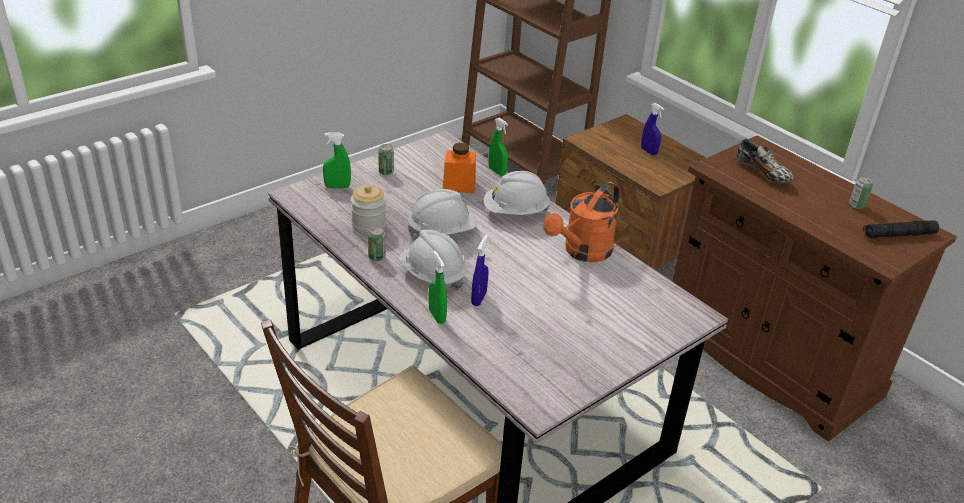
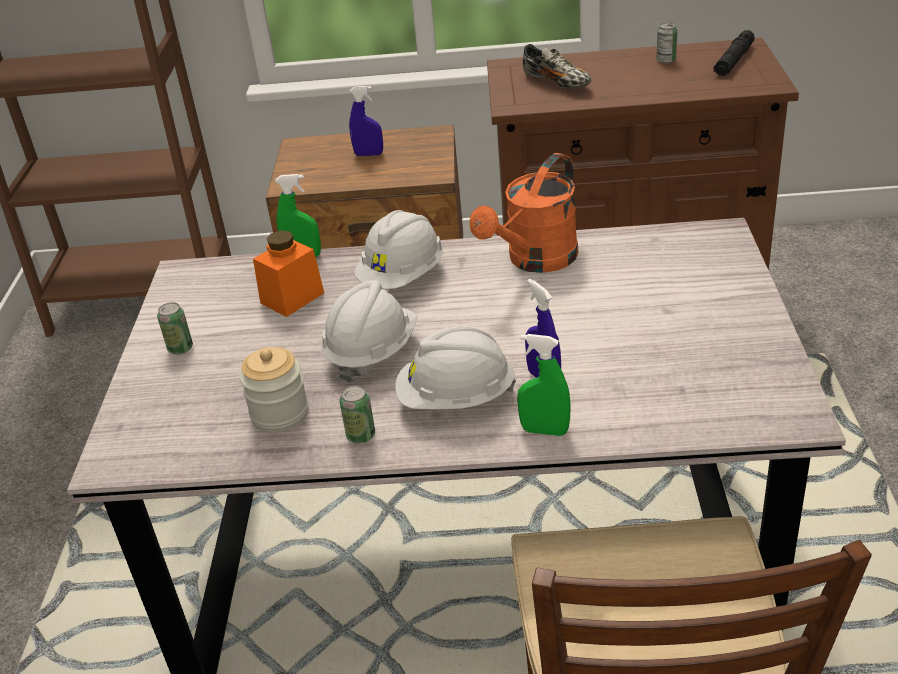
camera: 45 degrees left, 0 degrees up
(337, 187) = (153, 409): green spray bottle -> none
(582, 252) = (535, 261): orange watering can -> orange watering can turned 45 degrees clockwise
(763, 173) = (557, 83): shoe -> shoe turned 45 degrees clockwise

